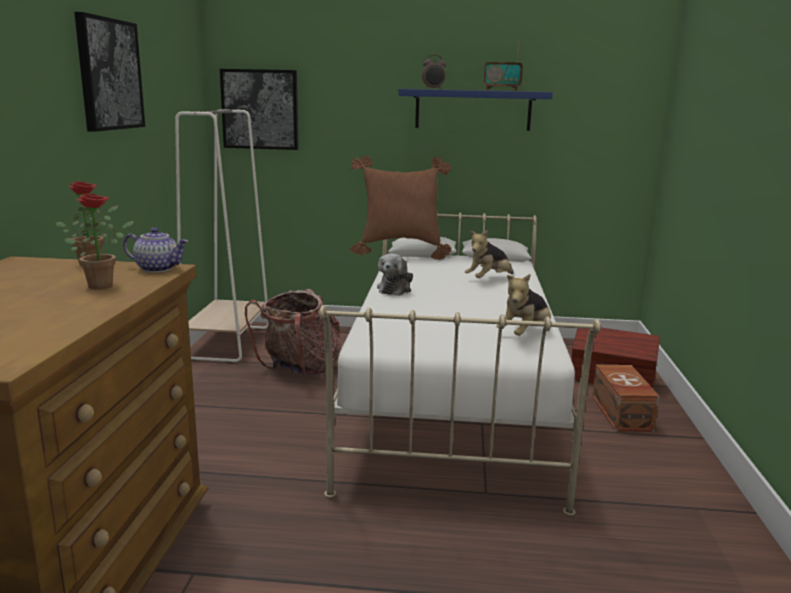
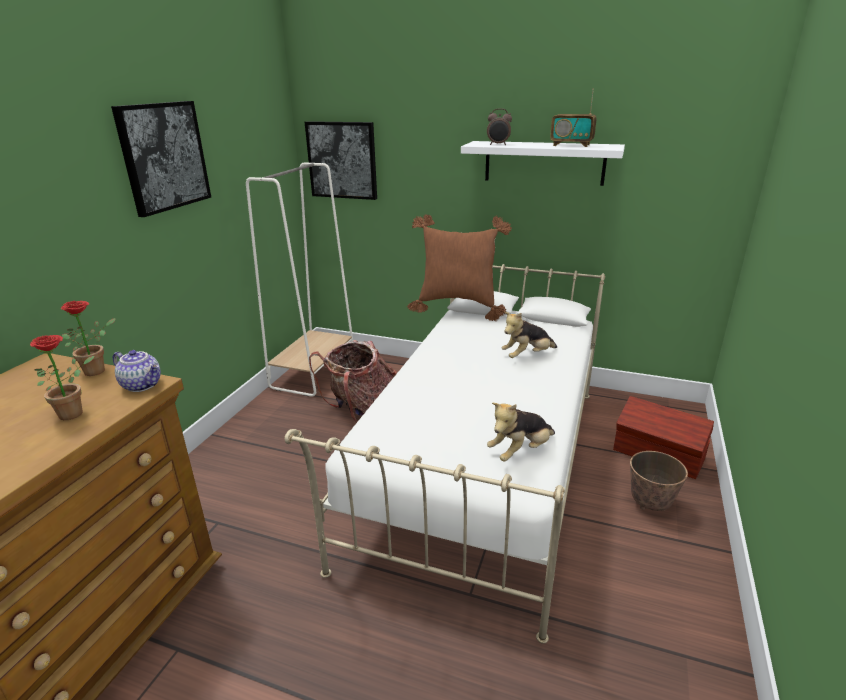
camera: 15 degrees right, 10 degrees up
(395, 289) = (426, 365): plush toy -> none
(473, 110) = (544, 163): blue shelf -> white shelf
(620, 414) = (650, 505): brown storage box -> planter

